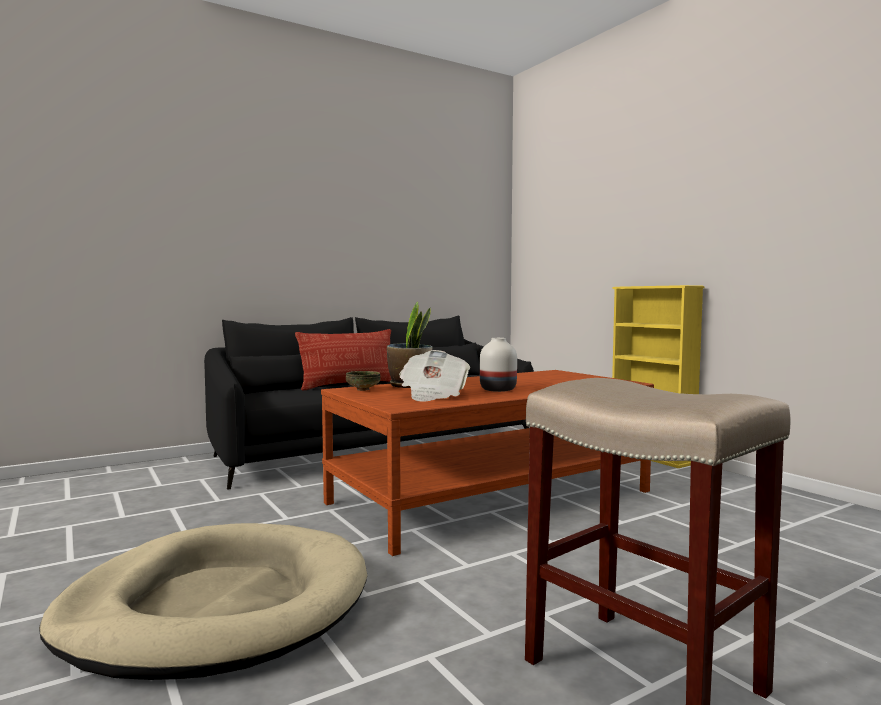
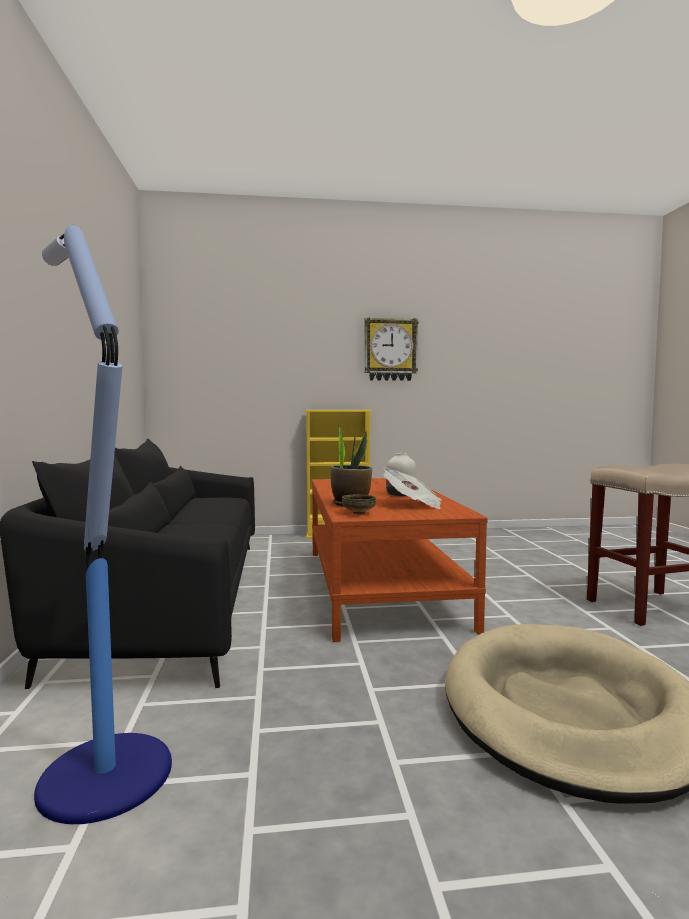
camera: 65 degrees left, 0 degrees up
(127, 489) = (103, 773): none -> floor lamp
(349, 385) = (172, 527): pillow -> none
(740, 192) = (390, 350): none -> wall clock

